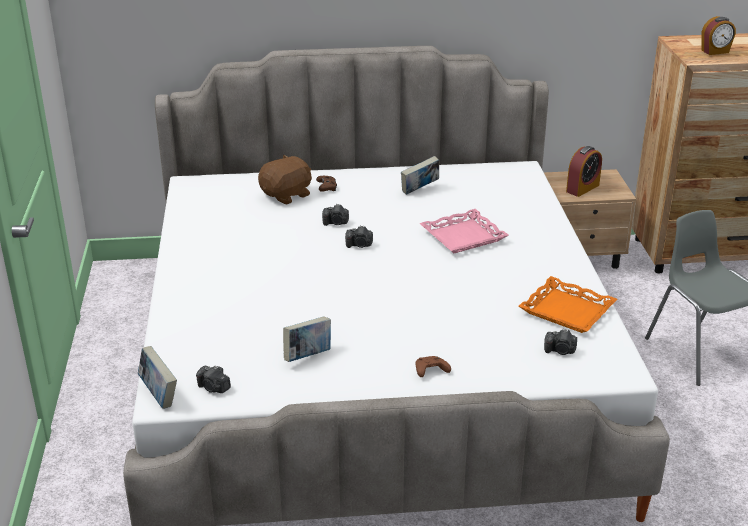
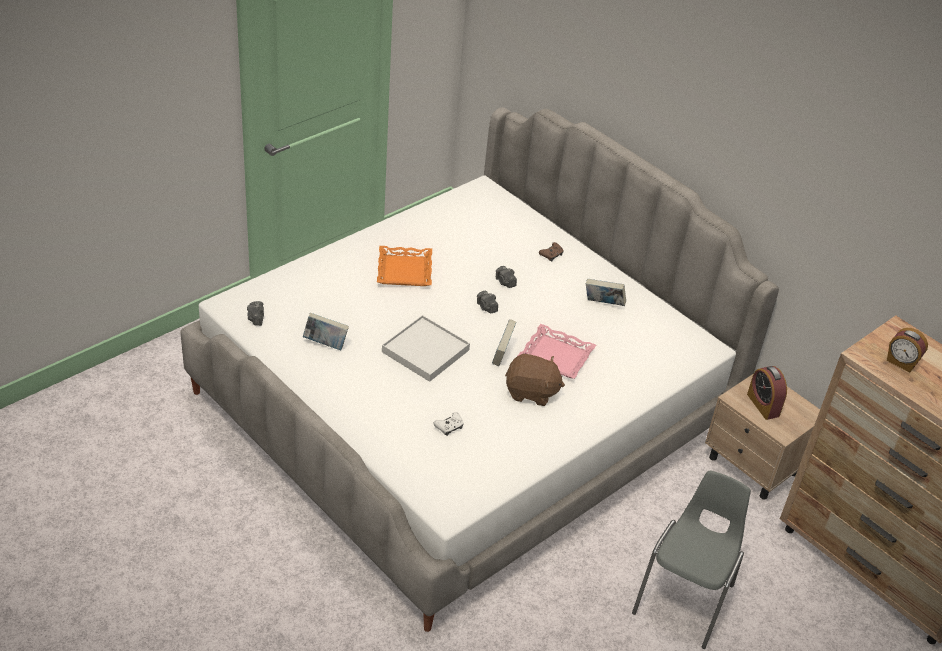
camera: 50 degrees right, 10 degrees up
(159, 395) = (230, 300): book -> book (502, 355)
(287, 195) = (518, 241): brown plush toy -> brown plush toy (531, 392)
(383, 300) = (425, 351): none -> white tray
(430, 371) = (359, 409): brown game controller -> none
(505, 328) = (449, 427): none -> white game controller
(560, 351) = (446, 467): camera -> none
(566, 311) = (504, 452): orange tray -> orange tray (404, 271)
(582, 188) = (763, 405): alarm clock -> alarm clock turned 60 degrees clockwise

